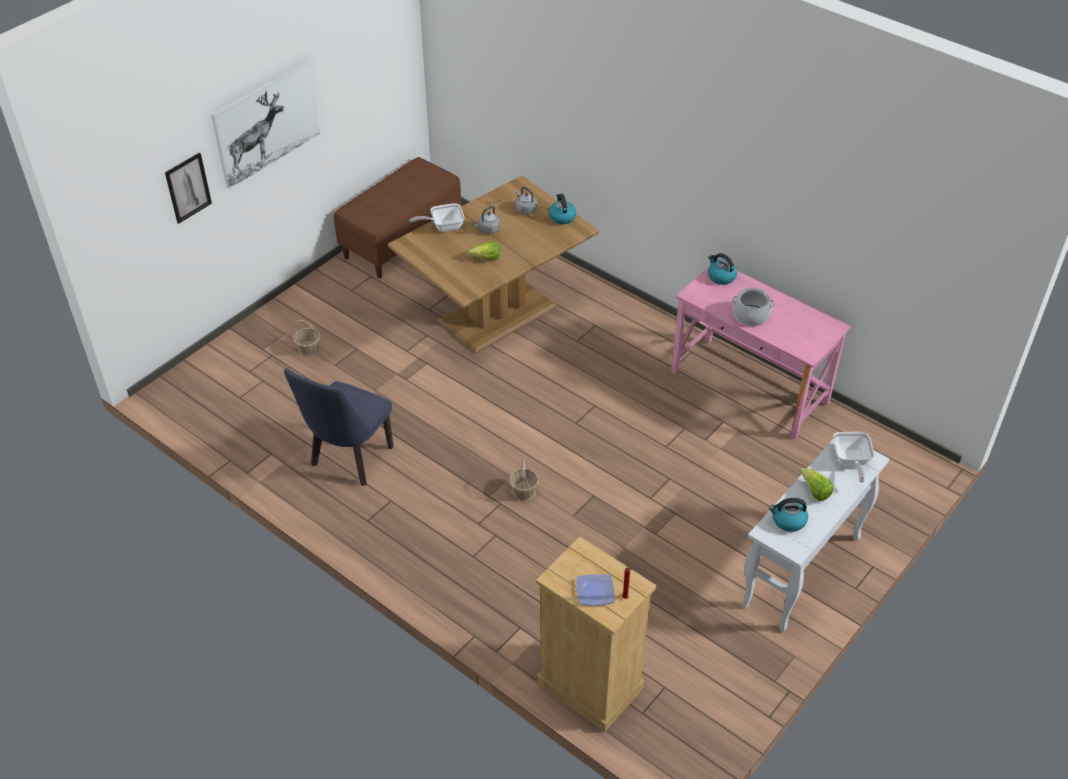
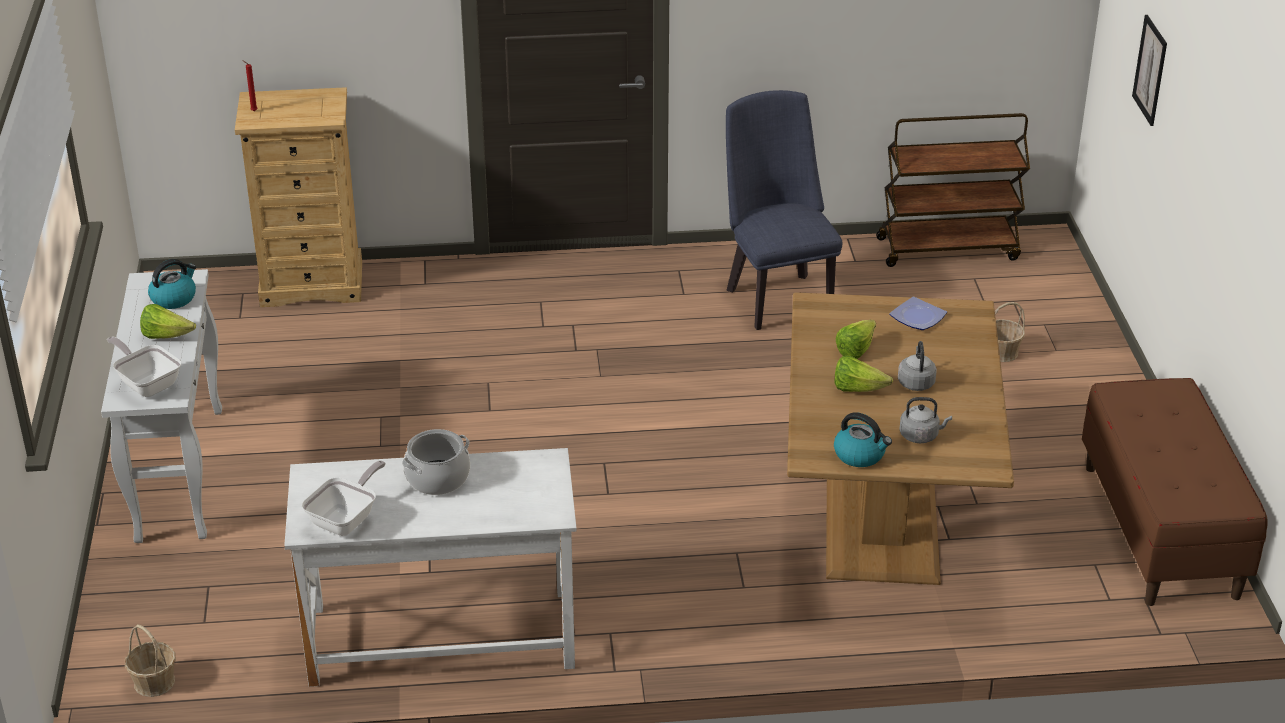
camera: 135 degrees right, 10 degrees down
(214, 425) = (948, 248): none -> brown cart
(267, 123) = (1206, 121): picture -> none
(443, 226) = (971, 353): frying pan -> frying pan (347, 519)
(516, 242) = (857, 389): none -> lettuce
(523, 492) = (566, 371): basket -> basket (154, 682)
(594, 591) = (286, 103): plate -> plate (919, 317)
(721, 277) = (539, 507): kettle -> none
(749, 387) = (441, 638): pink desk -> white desk

